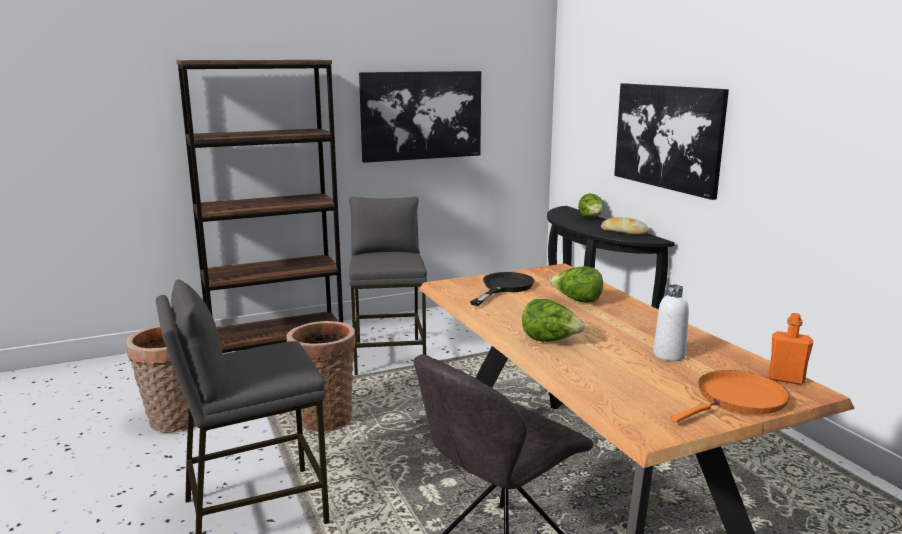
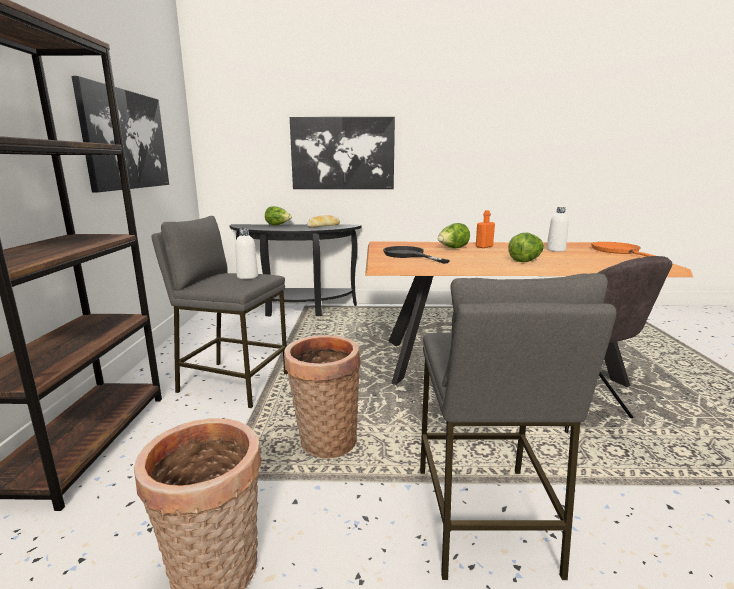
camera: 65 degrees left, 0 degrees up
(396, 260) = (247, 277): none -> white bottle
(786, 379) = (589, 243): orange bottle -> orange bottle (484, 246)

